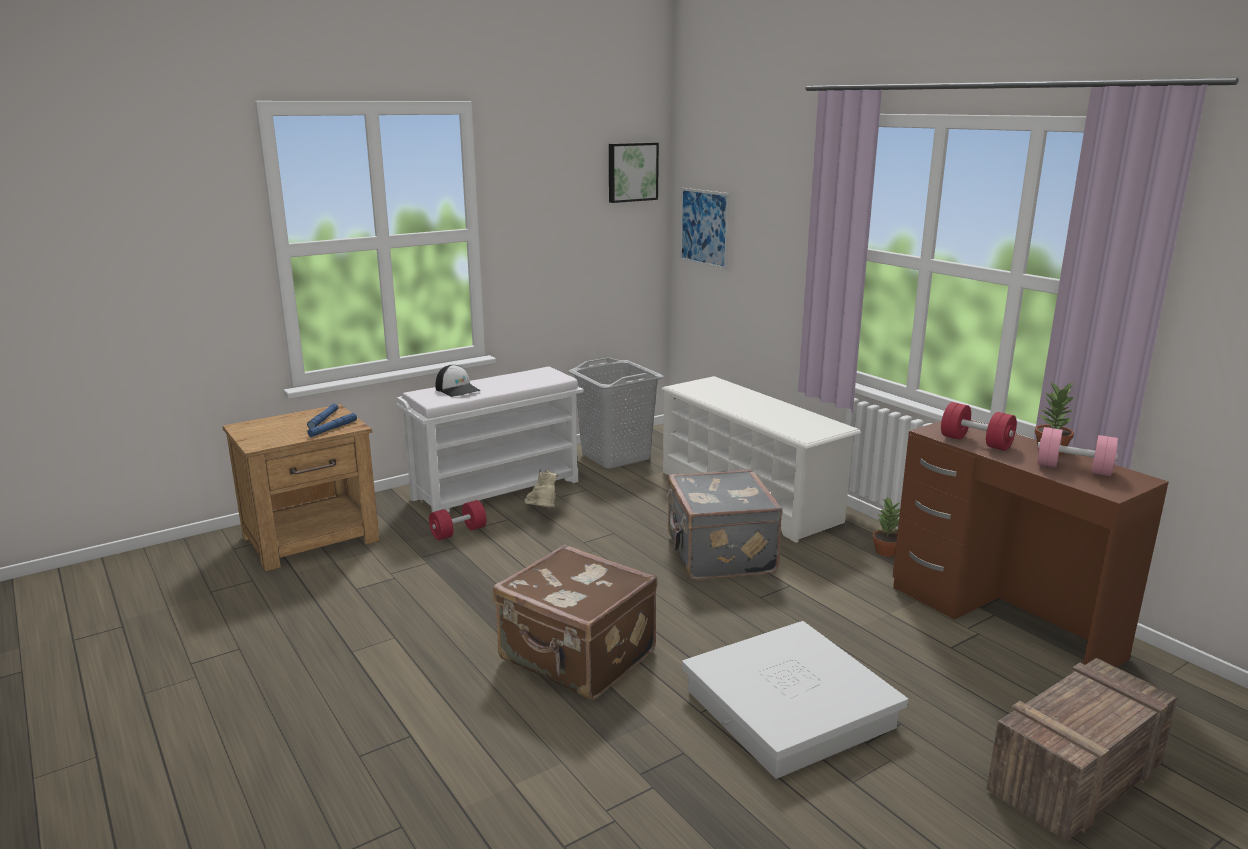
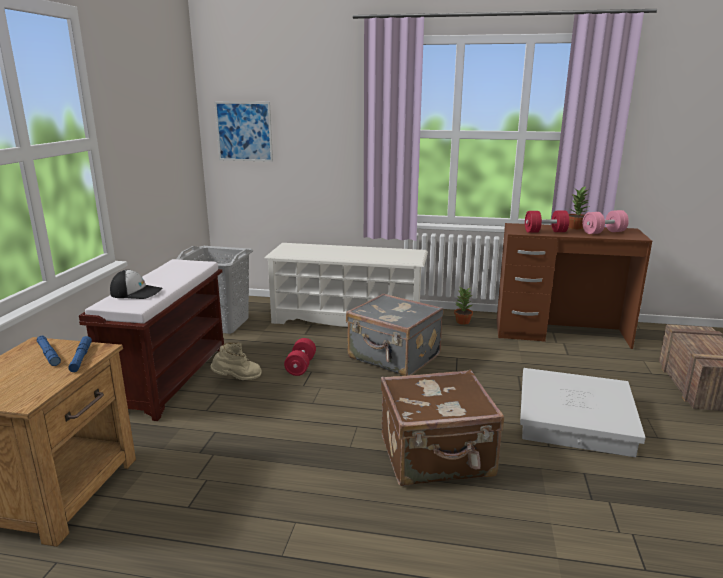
camera: 45 degrees left, 0 degrees up
(458, 532) = (197, 420): red dumbbell -> red dumbbell (301, 366)
(497, 489) = (170, 377): white bench -> brown bench
(542, 513) = (237, 379): beige boot -> beige boot turned 135 degrees clockwise
(631, 172) = (179, 88): picture -> none

